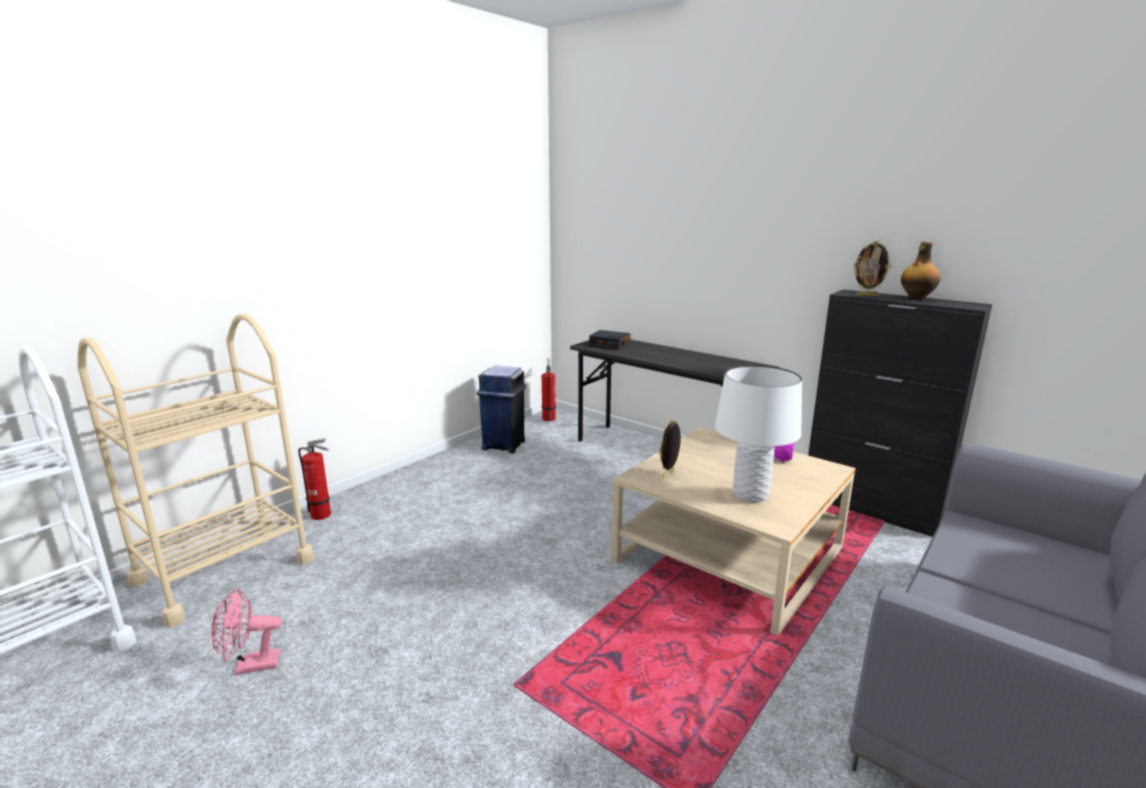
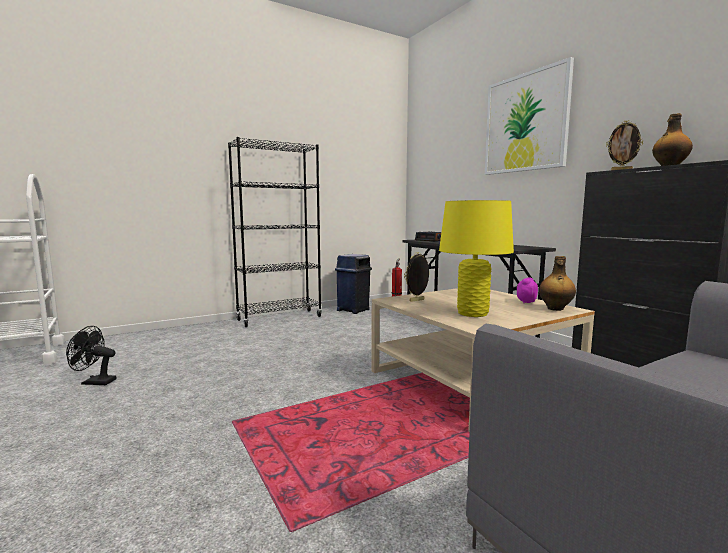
camera: 20 degrees right, 10 degrees down
(224, 570) = (133, 342): beige cart -> none
(250, 666) = (94, 382): pink fan -> black fan
(323, 515) = (211, 327): fire extinguisher -> none
(412, 479) = (279, 318): none -> black bookcase
(741, 204) = (525, 123): none -> picture
(750, 496) = (472, 313): white table lamp -> yellow table lamp
(819, 470) = (555, 309): none -> bottle

